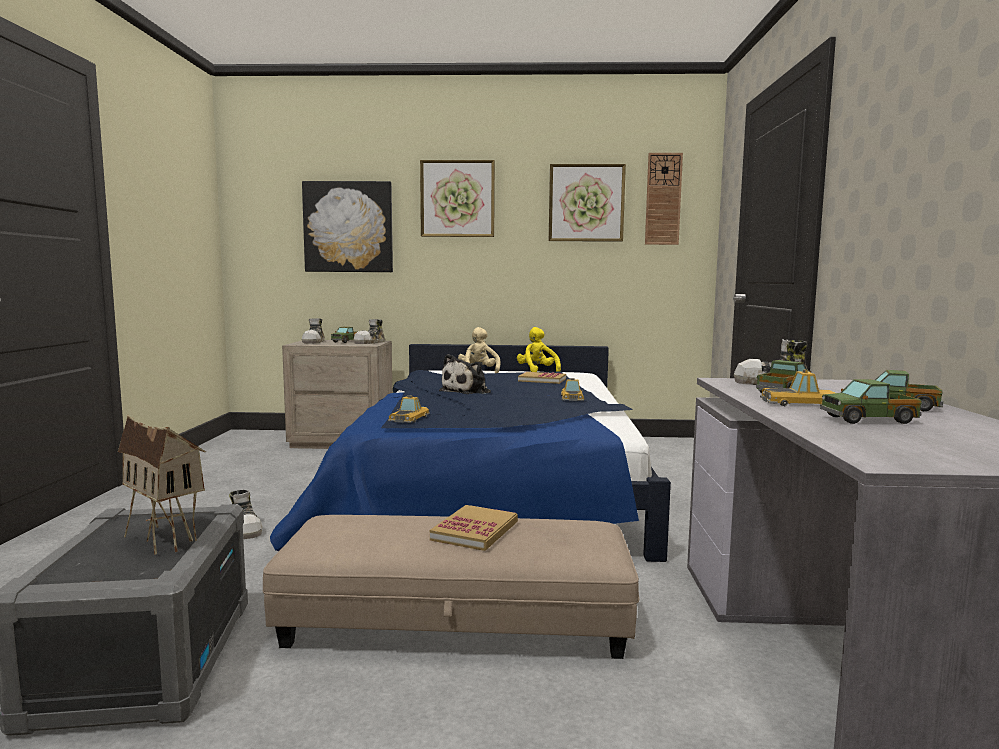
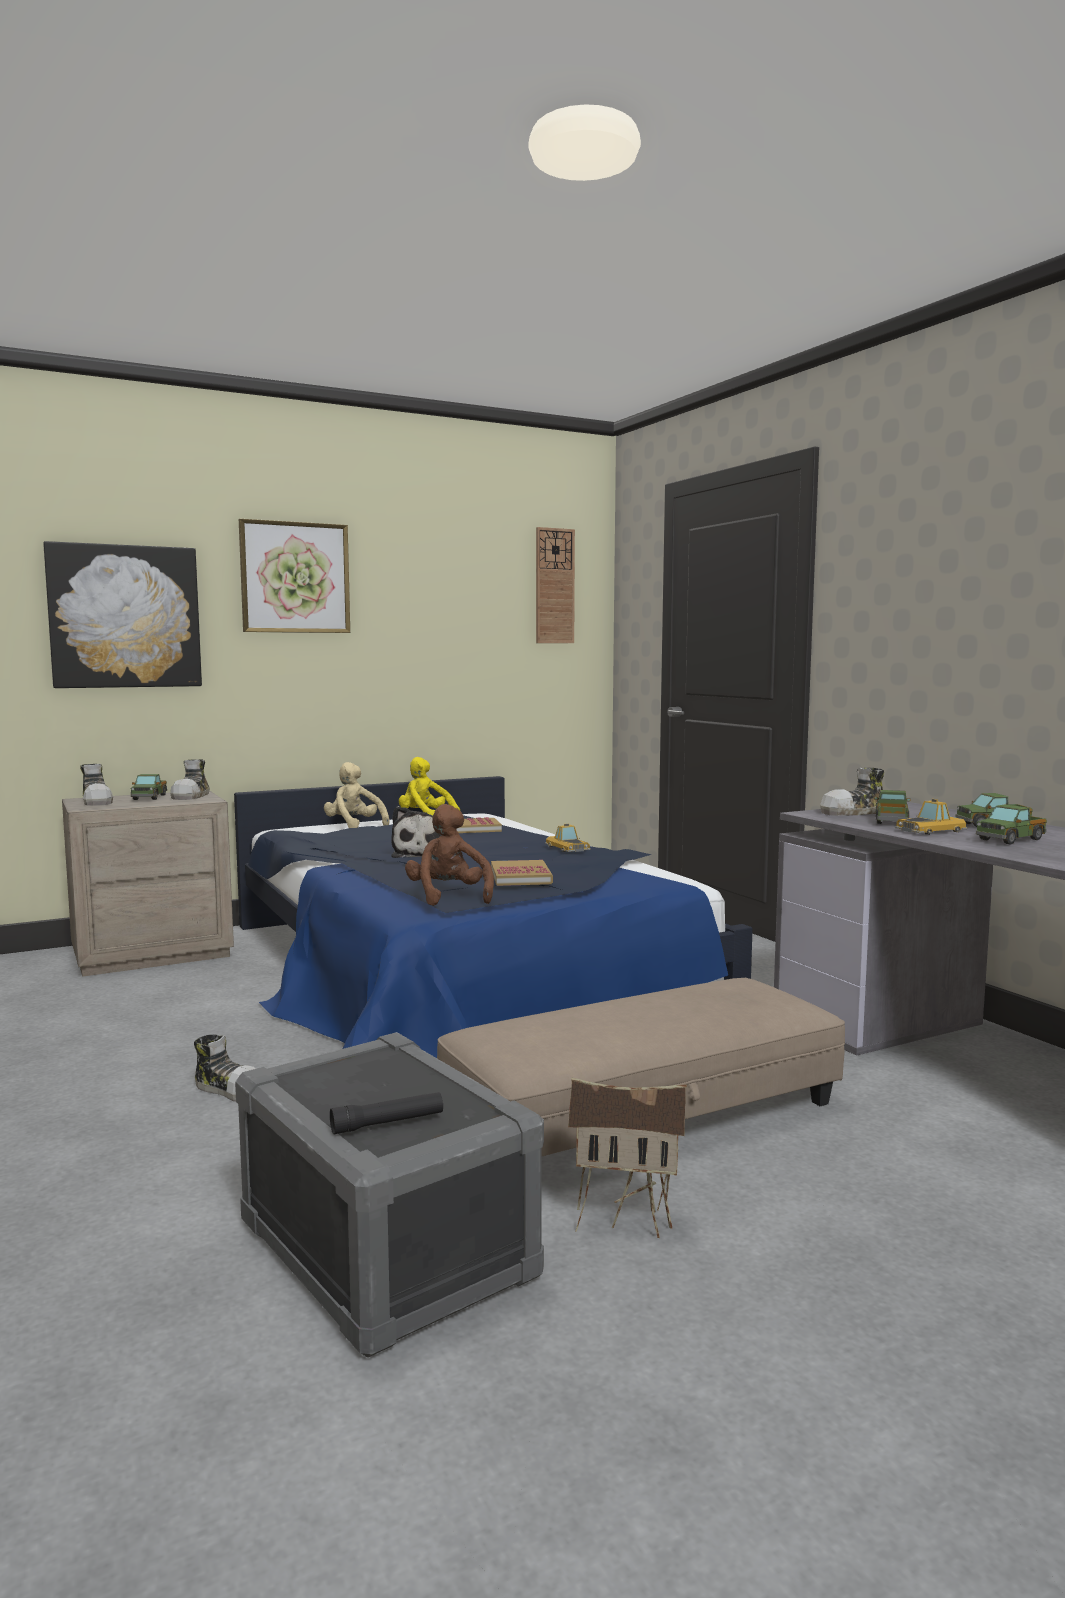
camera: 30 degrees left, 0 degrees up
(90, 563) = (388, 1123): none -> black flashlight
(166, 540) = (411, 1083): toy house -> toy house (626, 1219)
(409, 418) = (448, 897): toy car -> brown plush toy
(475, 531) = (660, 1009): book -> book (521, 876)
(586, 203) = (466, 588): picture -> none

